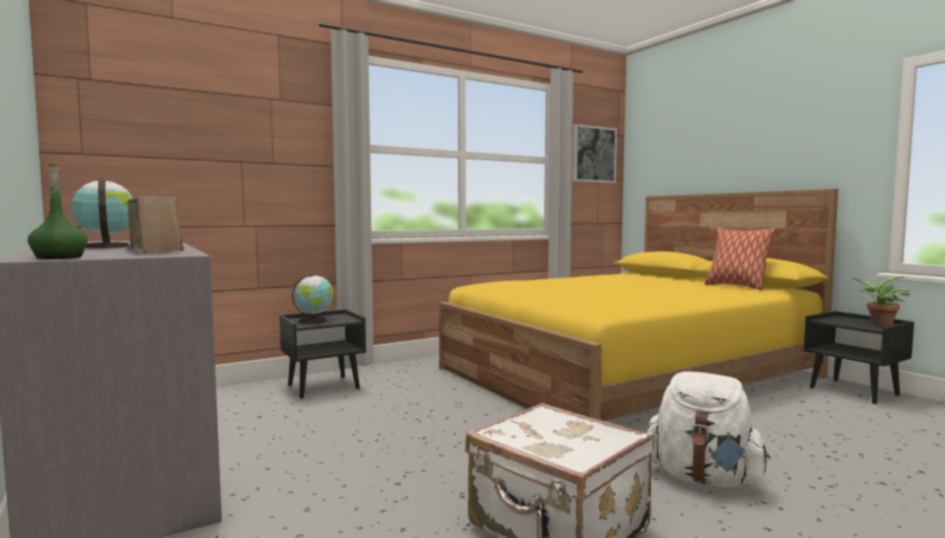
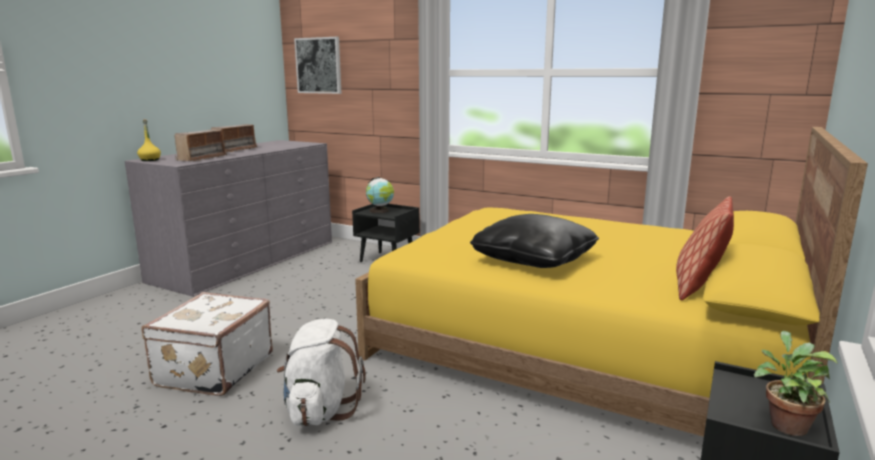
camera: 60 degrees right, 10 degrees up
(59, 257) = (150, 160): green bottle -> yellow bottle
(106, 246) = (235, 150): globe -> radio
(593, 154) = (761, 58): picture -> picture (319, 65)
(654, 294) = (533, 260): none -> black pillow

